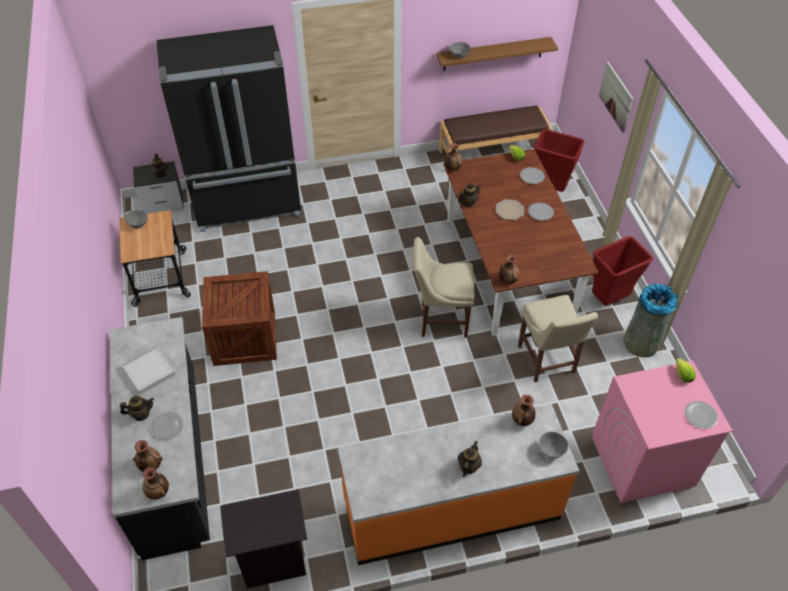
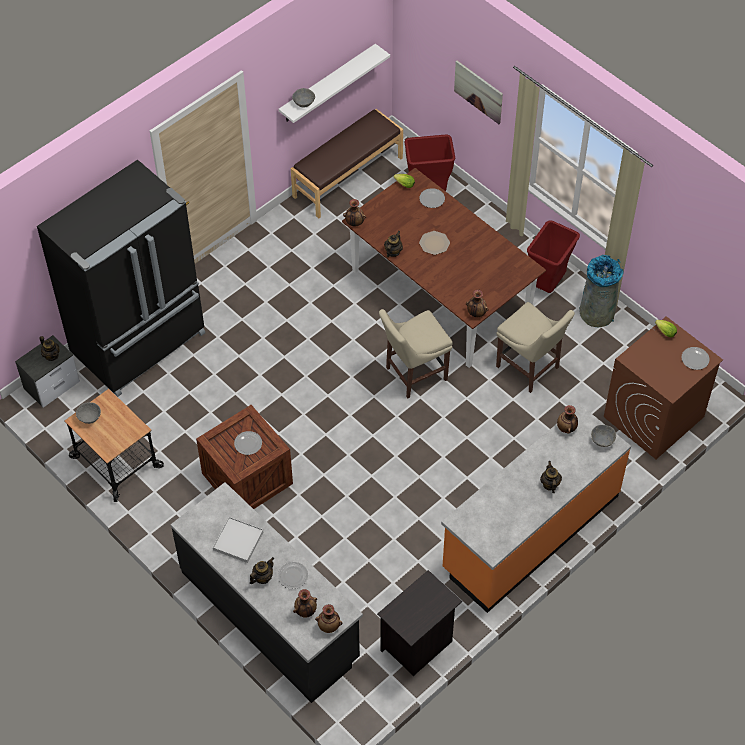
camera: 30 degrees left, 5 degrees up
(493, 54) = (327, 84): brown shelf -> white shelf
(541, 212) = (463, 233): plate -> plate (248, 443)
(642, 461) = (653, 417): pink washing machine -> brown washing machine

